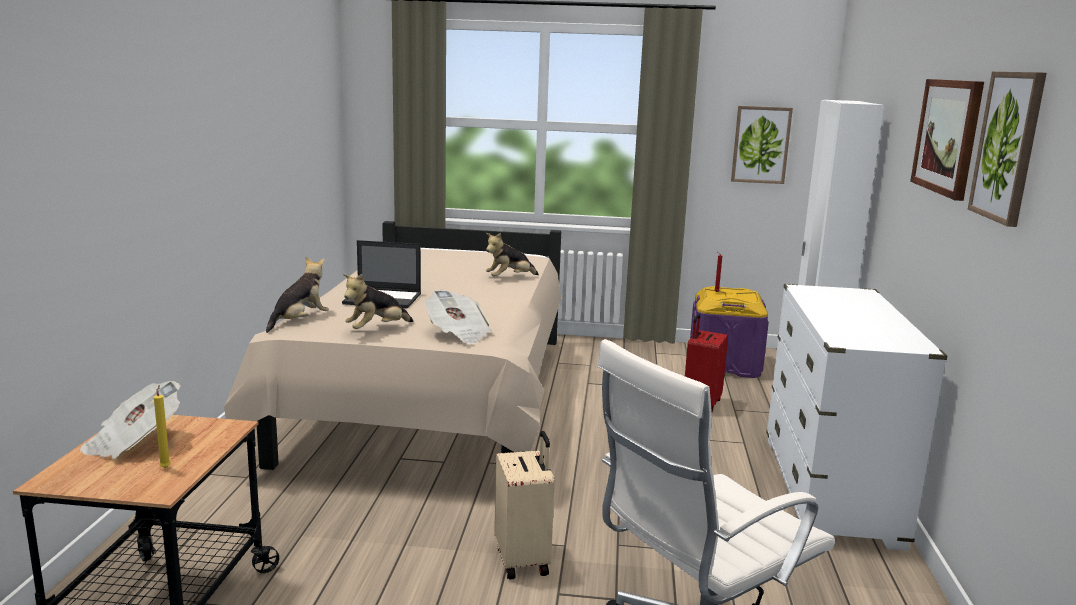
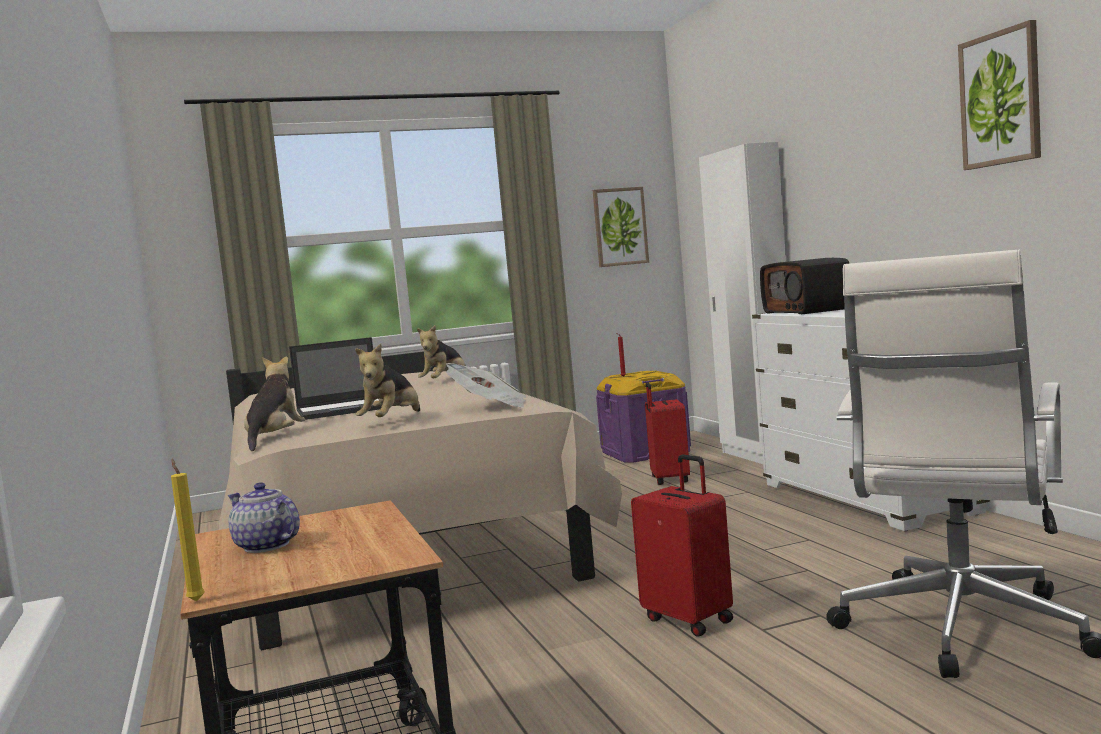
camera: 25 degrees left, 10 degrees down
(134, 443) = (266, 546): newspaper -> teapot
(166, 467) = (361, 546): yellow candle -> yellow candle (195, 600)
(523, 560) = (689, 619): beige suitcase -> red suitcase
(830, 296) = (808, 311): none -> radio
(947, 136) = (897, 128): picture -> none

